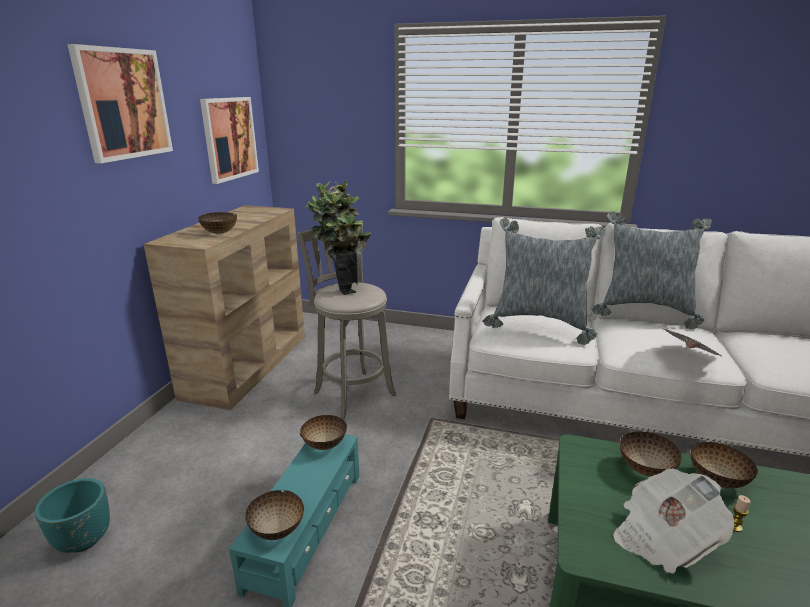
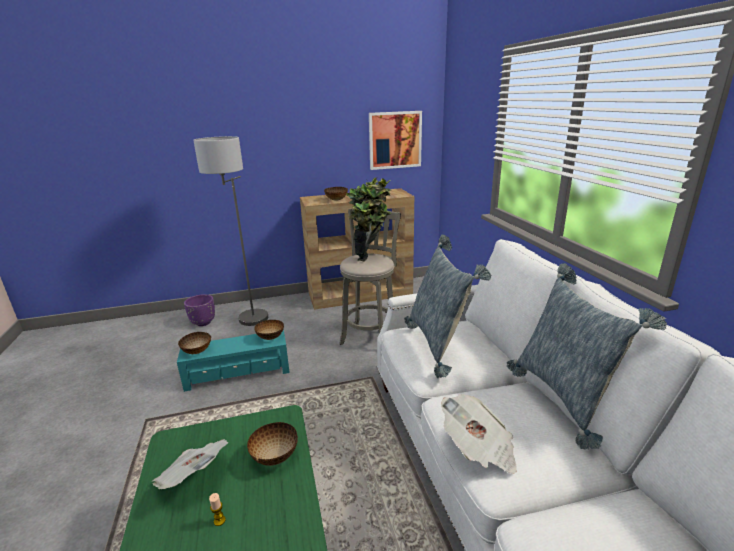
camera: 60 degrees right, 0 degrees up
(84, 540) = (203, 322): turquoise planter -> purple planter
(123, 104) = (301, 116): picture -> none
(173, 481) = (249, 323): none -> grey floor lamp
(718, 480) = (282, 506): bowl -> none

